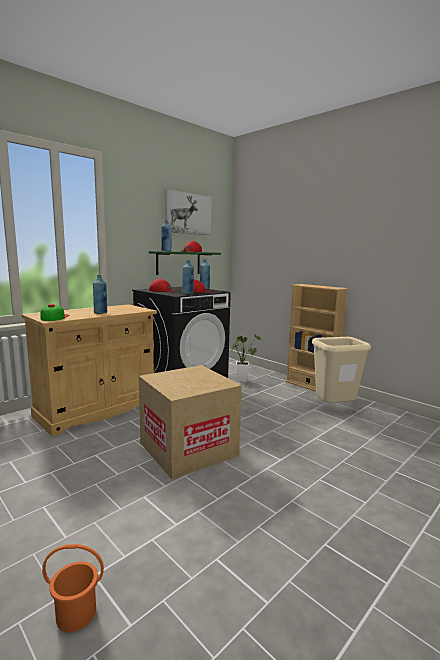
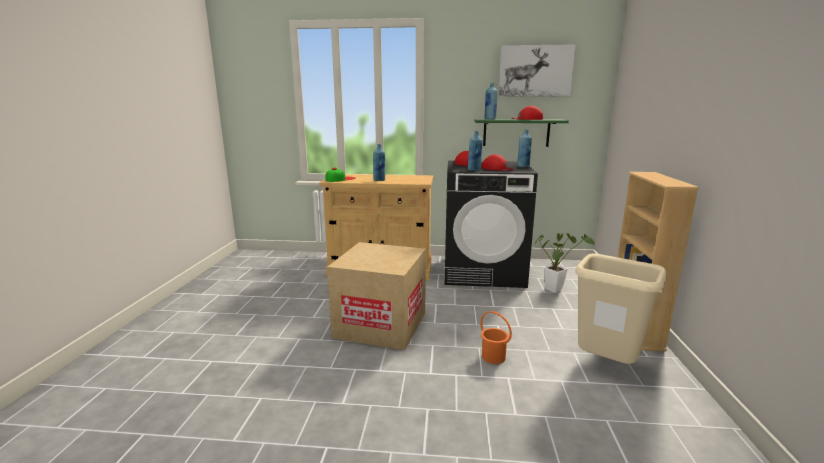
camera: 50 degrees right, 5 degrees up
(76, 614) = (179, 371): orange bucket -> orange bucket (493, 357)

